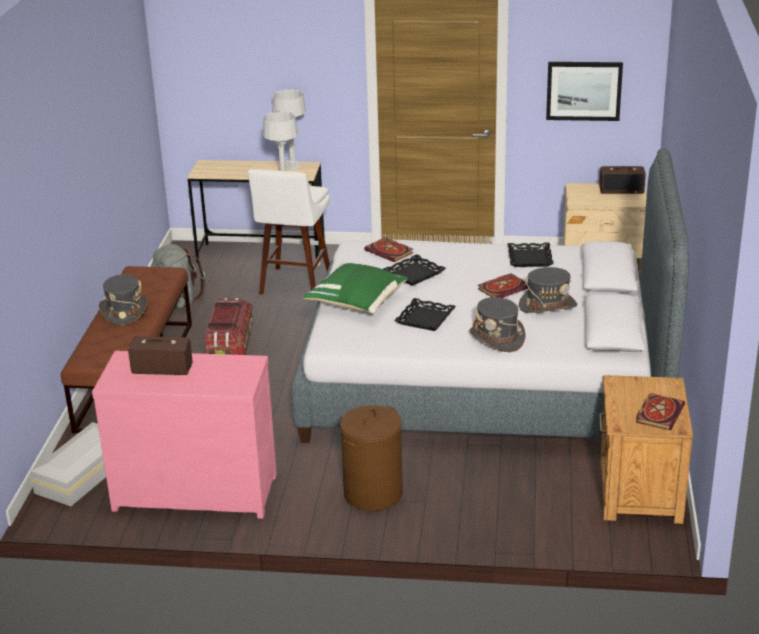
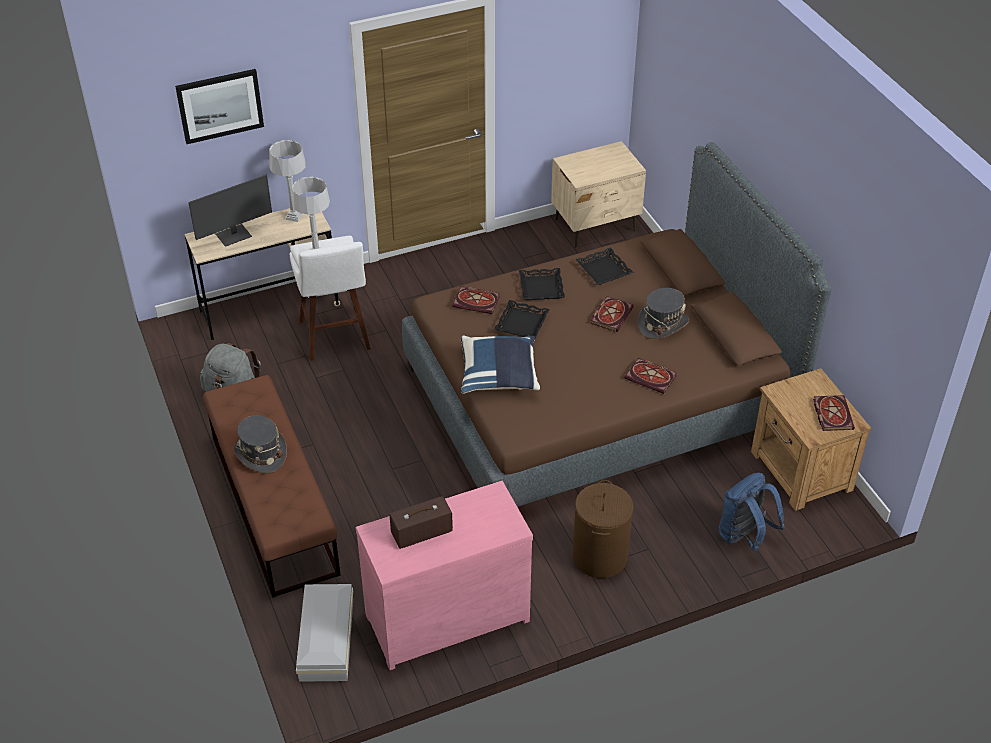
camera: 30 degrees left, 15 degrees up
(231, 347) = (337, 436): storage box -> none
(233, 168) = (234, 236): none -> monitor
(357, 303) = (499, 376): green pillow -> blue pillow
(425, 318) = (573, 375): black tray -> black tray (541, 288)
(487, 381) = (599, 396): grey bed -> brown bed
(497, 338) = (652, 377): grey hat -> book
(530, 523) = (744, 536): none -> blue backpack
(583, 90) = (565, 71): picture -> picture (220, 105)
(621, 190) = (608, 154): radio -> none

